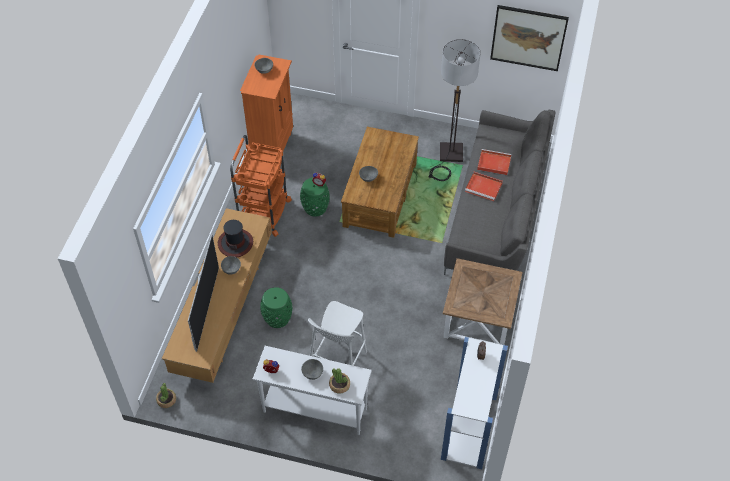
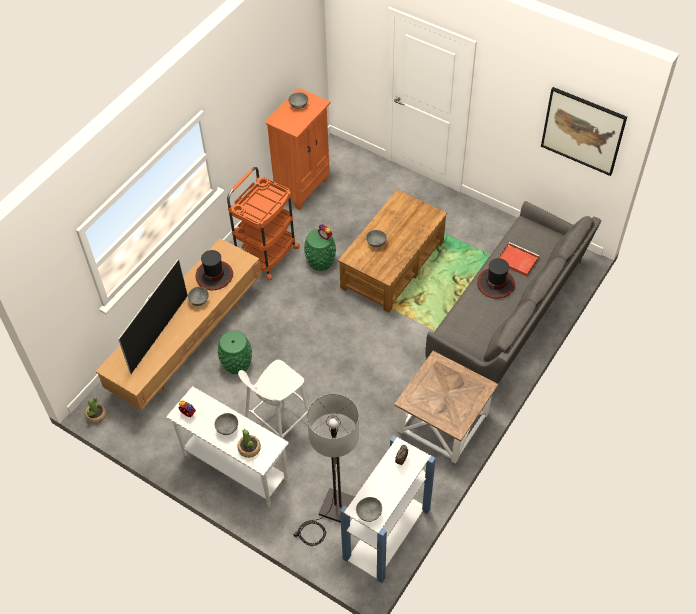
camera: 20 degrees right, 0 degrees up
(447, 159) = (479, 245): floor lamp -> floor lamp (330, 515)
(473, 408) = (369, 513): none -> grey bowl
(484, 187) = (496, 283): red tray -> hat

